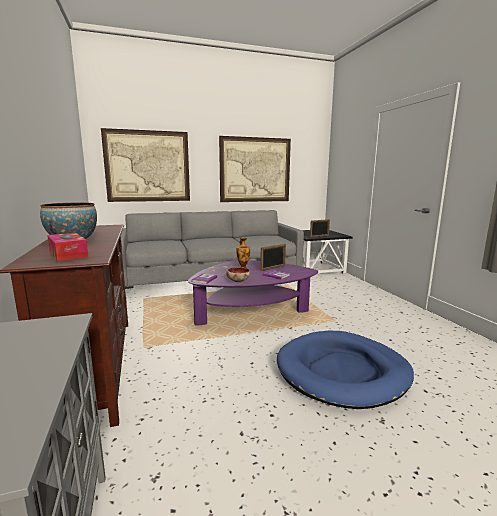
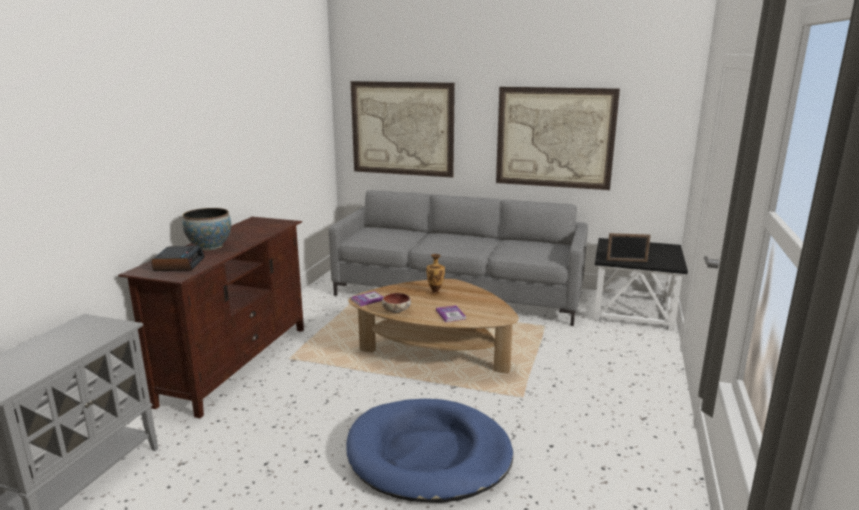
camera: 35 degrees right, 5 degrees up
(68, 254) = (179, 264): tissue box -> alarm clock
(251, 314) = (435, 356): purple coffee table -> brown coffee table
(273, 268) = (468, 302): picture frame -> none

